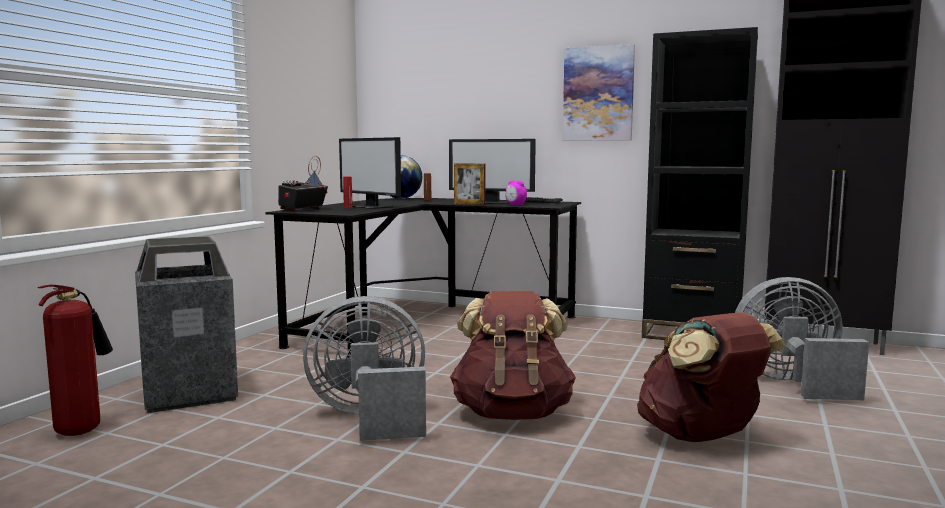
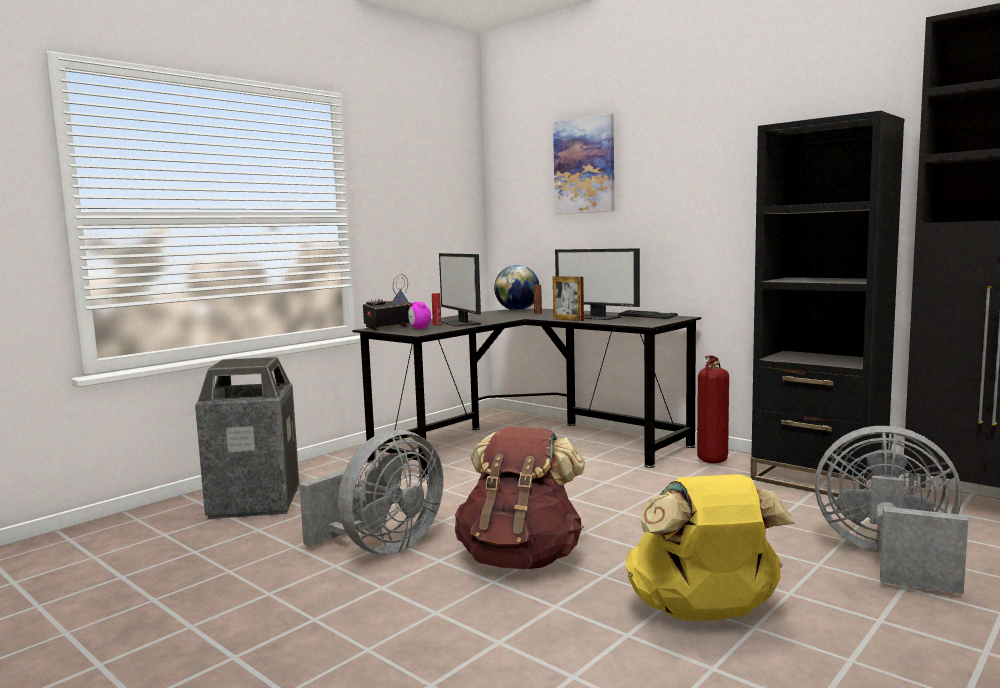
camera: 20 degrees right, 0 degrees up
(82, 430) = (149, 529): fire extinguisher -> fire extinguisher (713, 460)
(370, 418) = (382, 547): grey fan -> grey fan turned 120 degrees clockwise
(515, 205) = (613, 322): alarm clock -> alarm clock (419, 328)
(598, 94) = (719, 193): picture -> picture (584, 166)
(701, 436) = (704, 614): brown backpack -> yellow backpack

